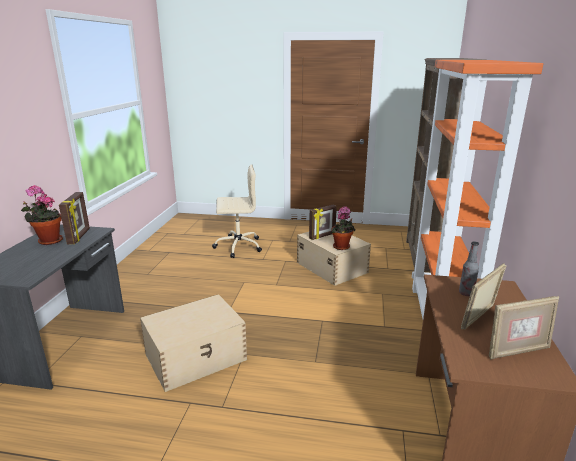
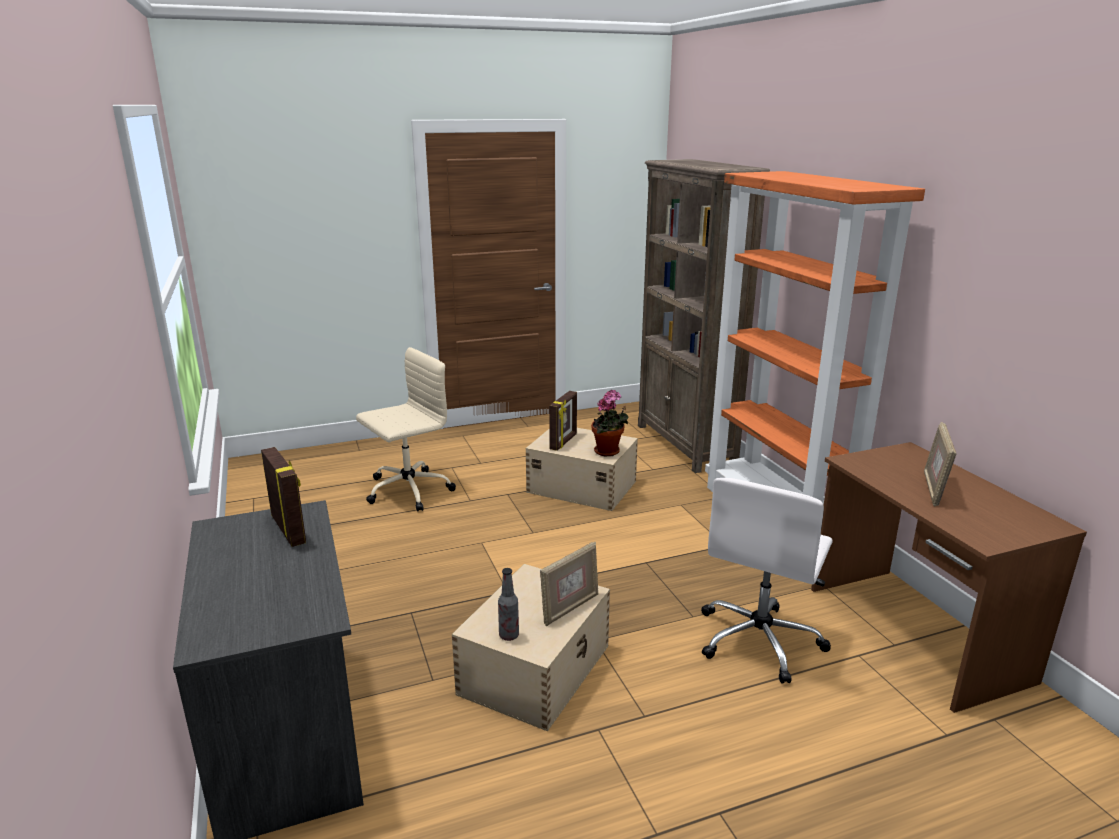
camera: 30 degrees left, 0 degrees up
(48, 241) = (243, 552): potted plant -> none
(342, 392) = (760, 640): none -> white office chair
(466, 293) = (890, 467): bottle -> bottle (509, 635)
(517, 351) = (1001, 512): picture frame -> picture frame (570, 608)

